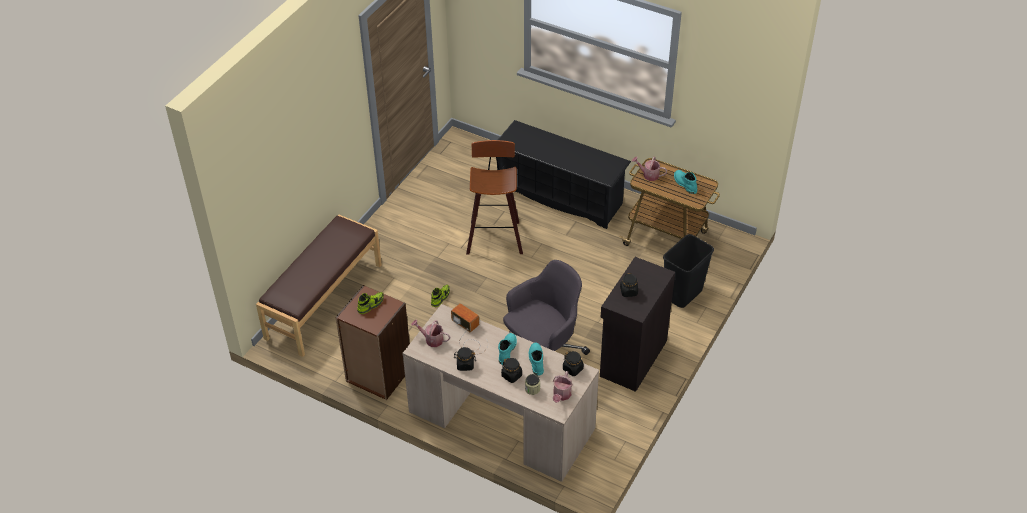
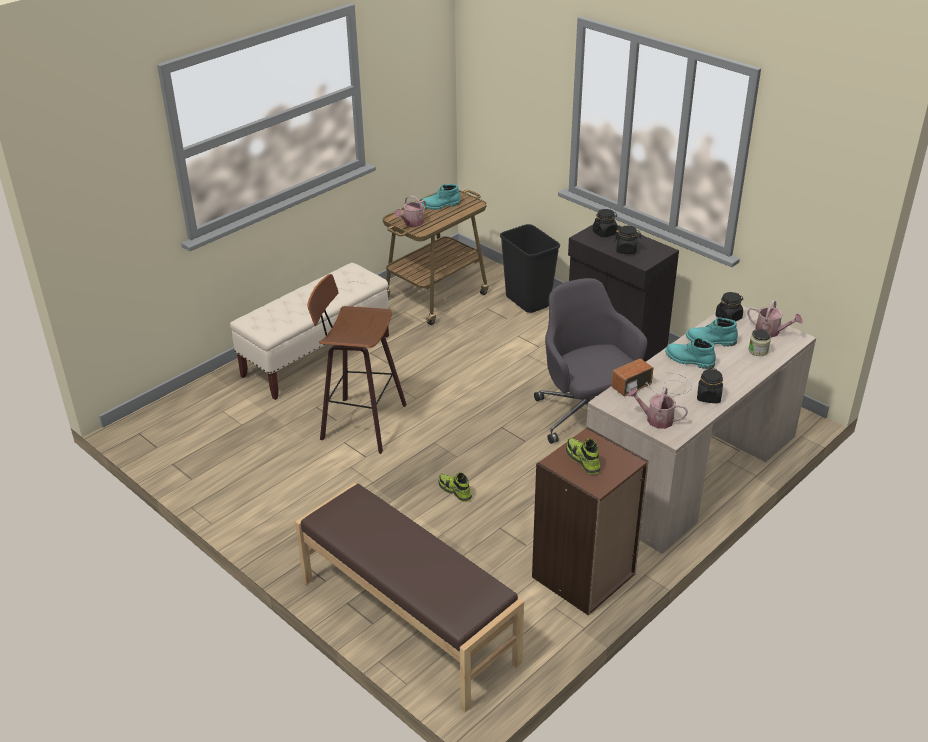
camera: 75 degrees left, 10 degrees down
(431, 339) = (655, 419): watering can -> watering can turned 75 degrees clockwise
(512, 375) = (733, 363): black jar -> black jar (604, 233)
(560, 196) = (317, 356): black shoe rack -> beige bench

